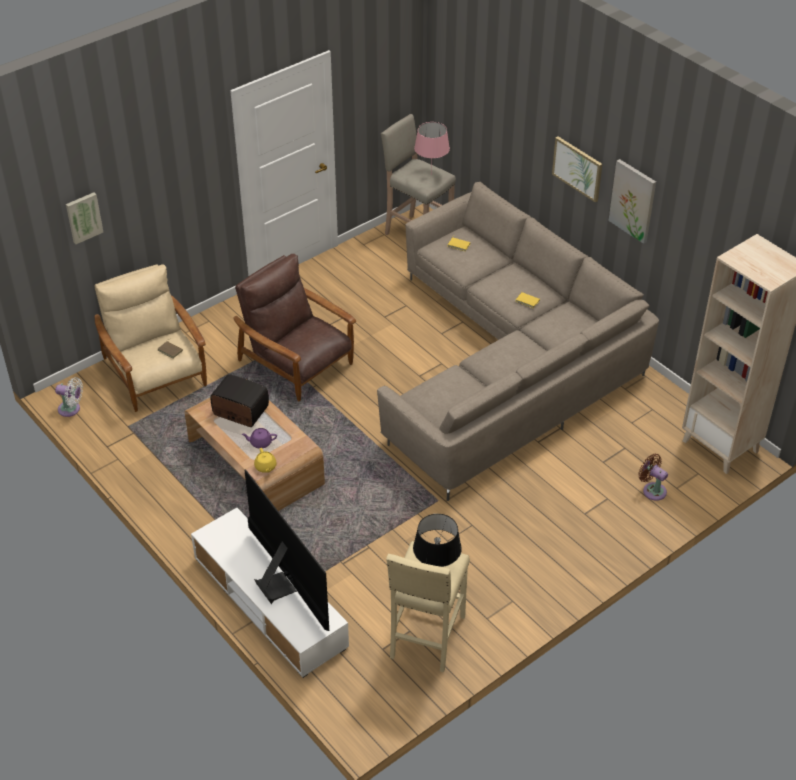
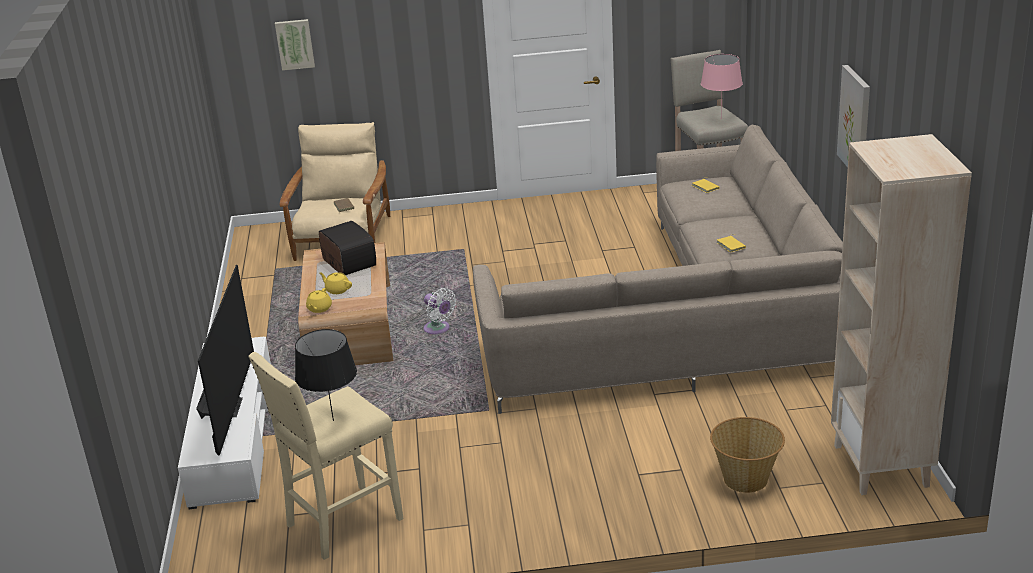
camera: 35 degrees right, 15 degrees down
(71, 409) = (245, 245): white fan -> white fan (438, 329)
(260, 443) = (337, 290): purple teapot -> yellow teapot
(297, 363) = (476, 263): brown armchair -> none
(577, 168) = (823, 90): picture -> none
(652, 490) = (746, 479): brown fan -> basket

